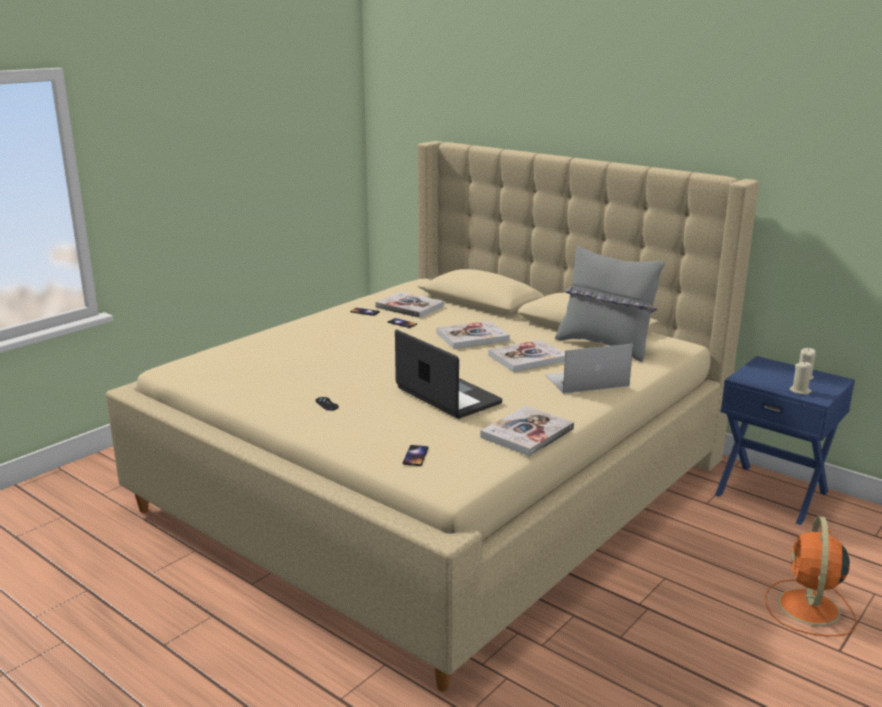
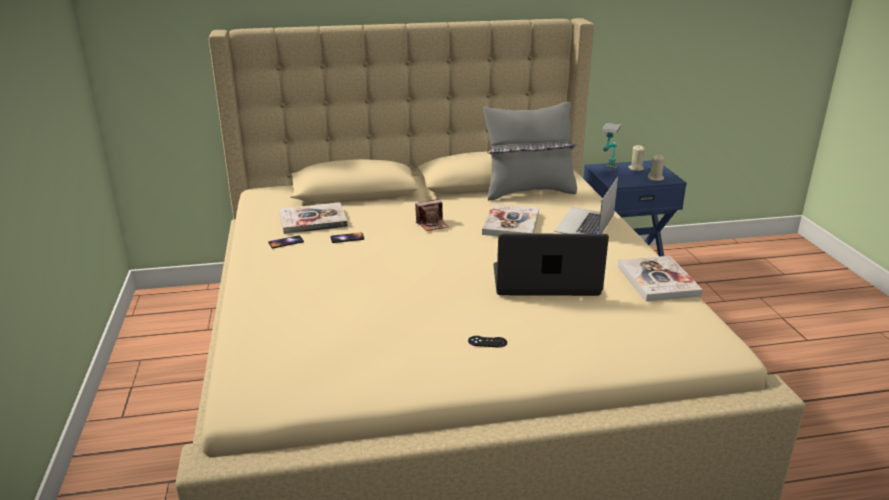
camera: 50 degrees left, 5 degrees up
(415, 456) = (654, 342): phone -> none
(472, 337) = (432, 224): book -> camera
(762, 369) = (608, 172): none -> table lamp
(809, 609) = (759, 325): orange fan -> none

